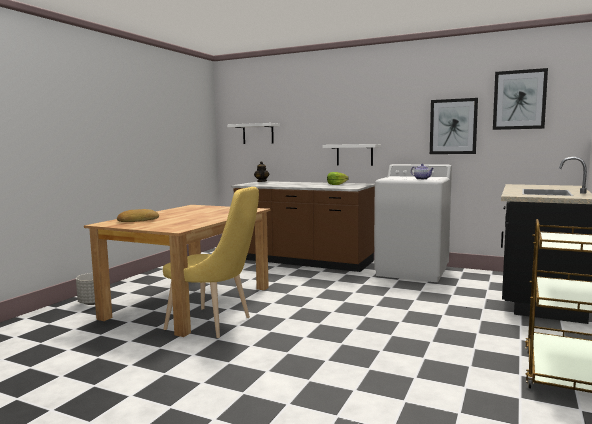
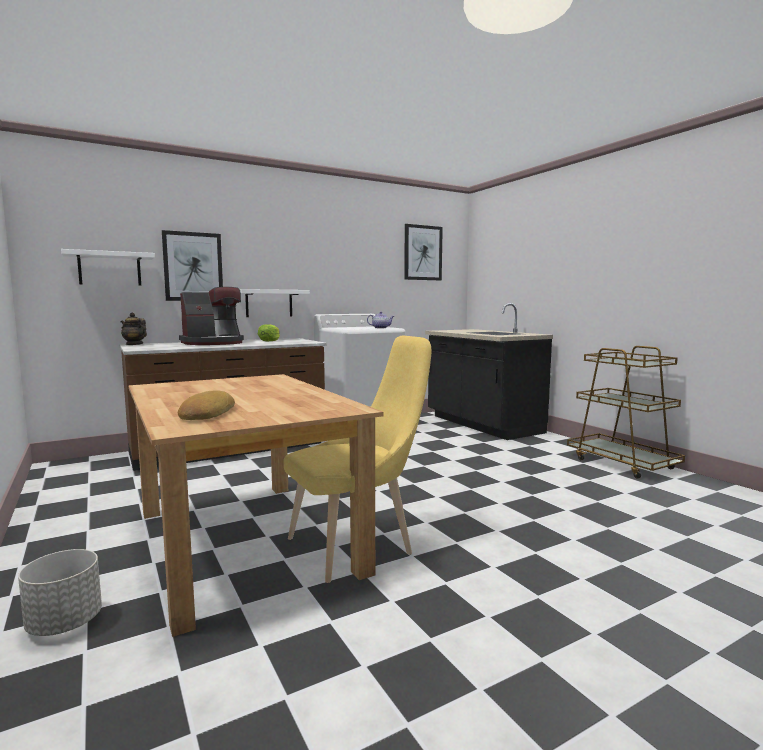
camera: 55 degrees left, 0 degrees up
(298, 183) = (213, 343): none -> coffee machine
(453, 126) = (372, 274): picture -> picture (193, 266)

